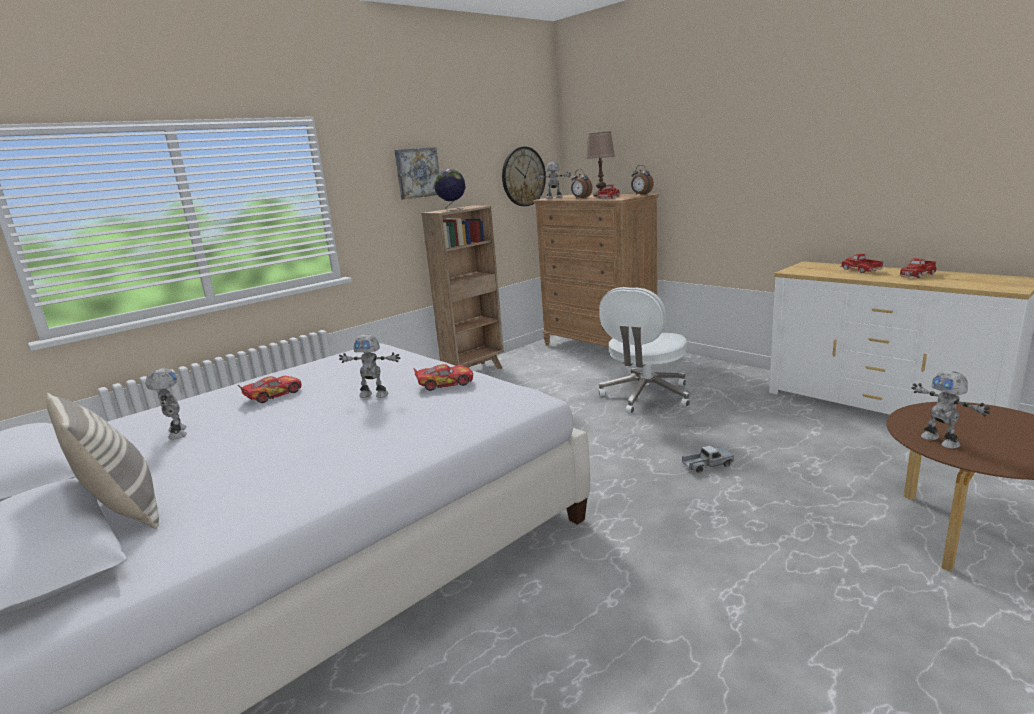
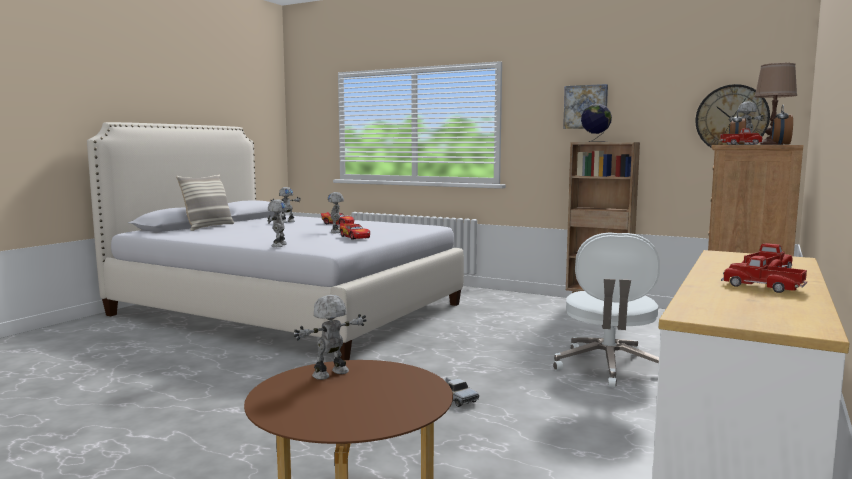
camera: 70 degrees right, 10 degrees down
(470, 430) = (278, 245): none -> toy robot
(645, 396) = (608, 368): white office chair -> white office chair turned 90 degrees counterclockwise

